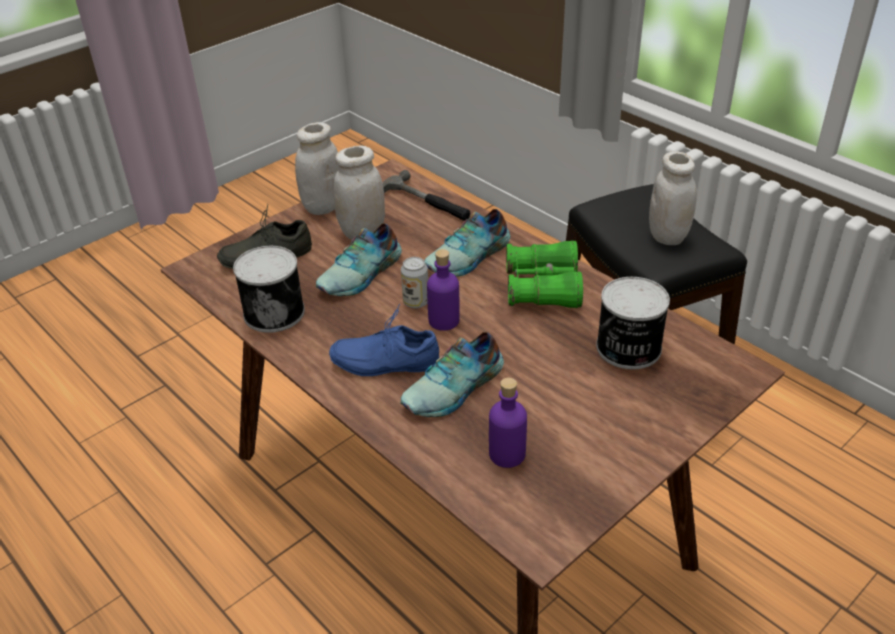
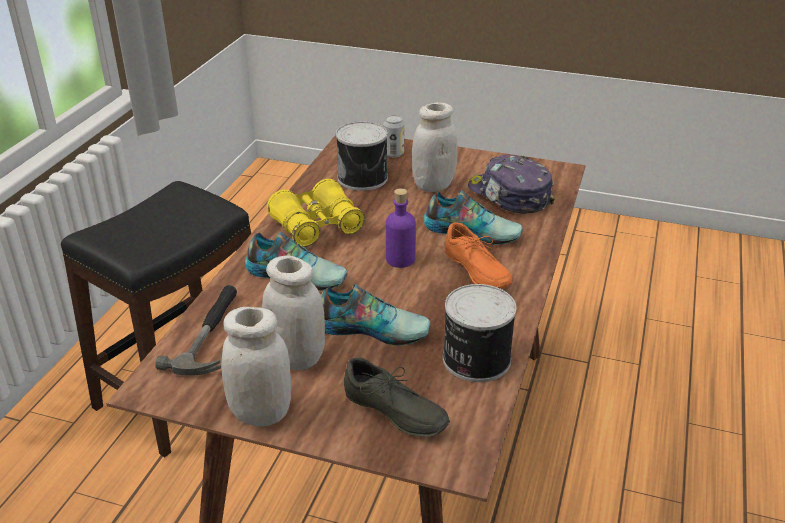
camera: 120 degrees left, 5 degrees down
(385, 360) = (474, 271): blue shoe -> orange shoe
(416, 302) = (388, 281): can -> can (393, 154)
(507, 454) = (509, 196): purple bottle -> cap
(543, 288) = (317, 226): green binoculars -> yellow binoculars
(667, 236) = (169, 212): white jar -> white jar (433, 185)

